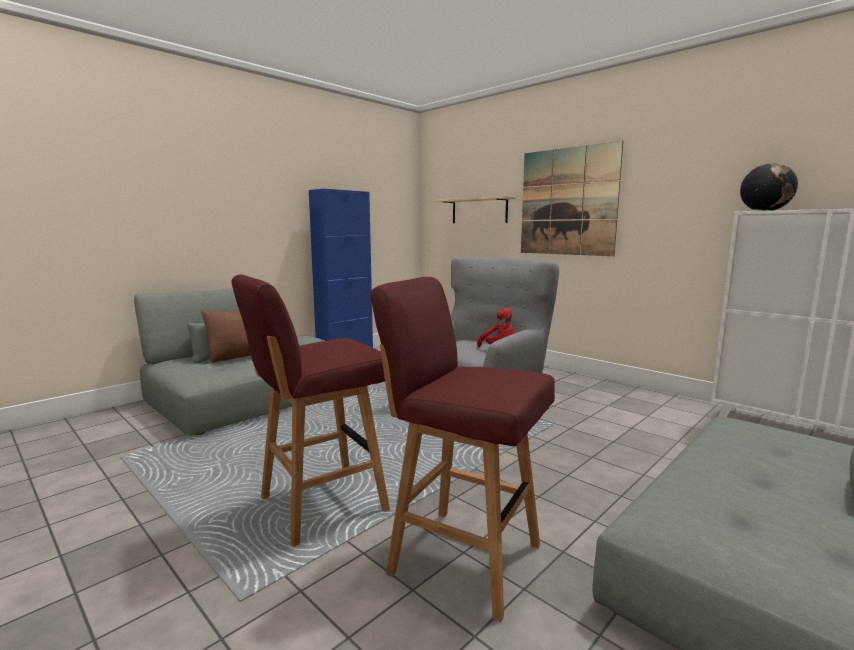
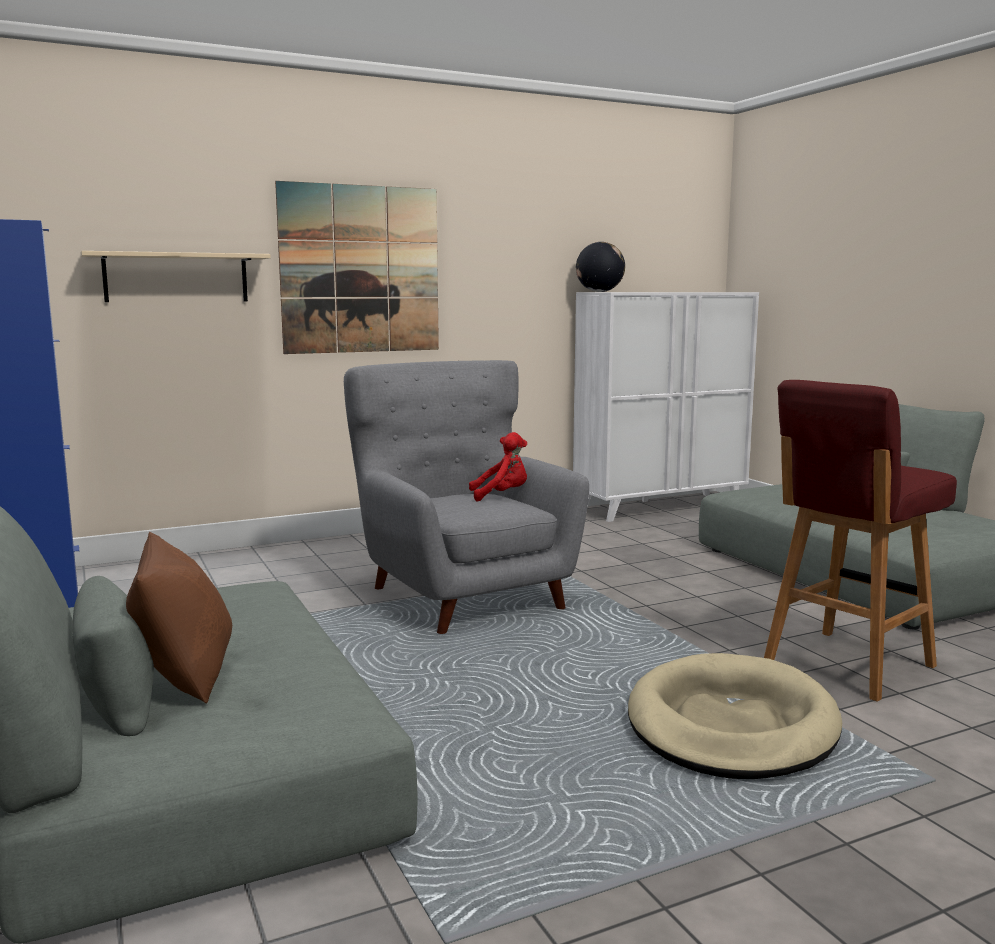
camera: 70 degrees left, 0 degrees up
(320, 505) = (731, 725): red stool -> beige dog bed

